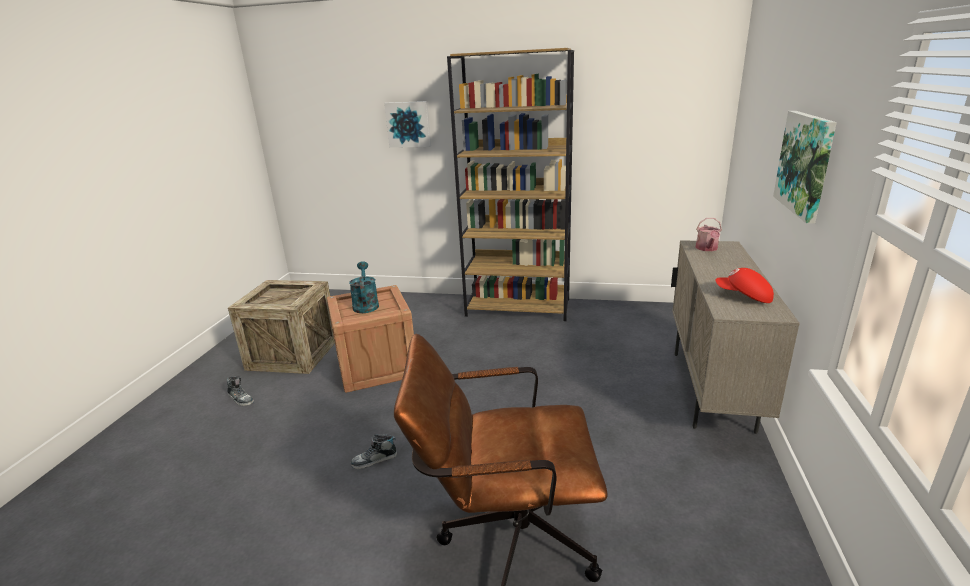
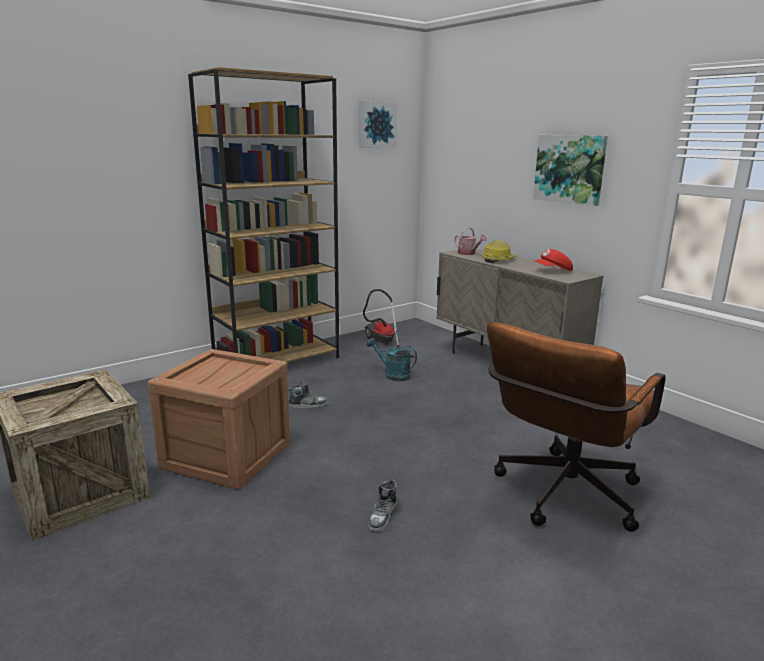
camera: 50 degrees left, 5 degrees down
(241, 399) = (100, 565): shoe -> shoe (308, 405)
(365, 304) = (215, 373): turquoise watering can -> turquoise watering can (393, 375)
(408, 124) = (117, 154): picture -> picture (376, 124)
(624, 321) = (382, 344): none -> vacuum cleaner
(717, 265) = (498, 260): none -> hard hat

